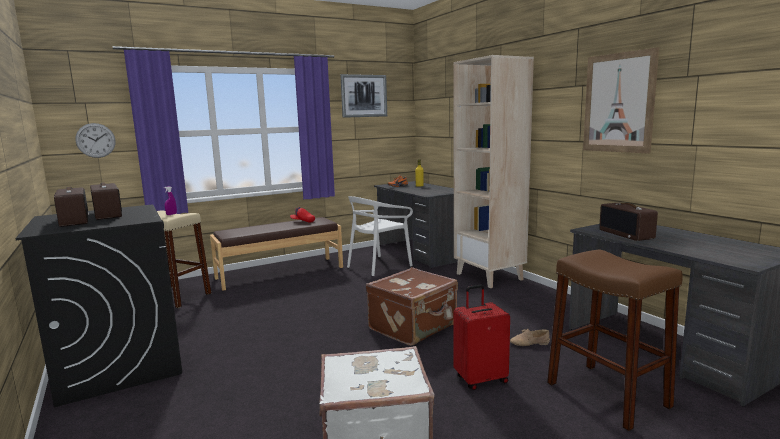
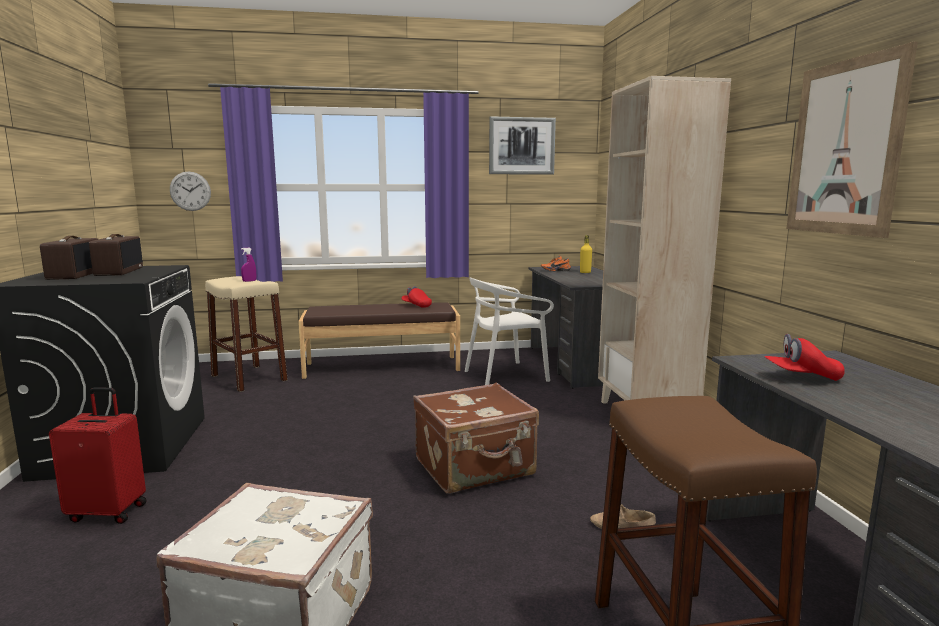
camera: 20 degrees right, 0 degrees up
(480, 379) = (498, 568): red suitcase -> red suitcase (109, 512)
(627, 234) = (802, 377): radio -> red cap

